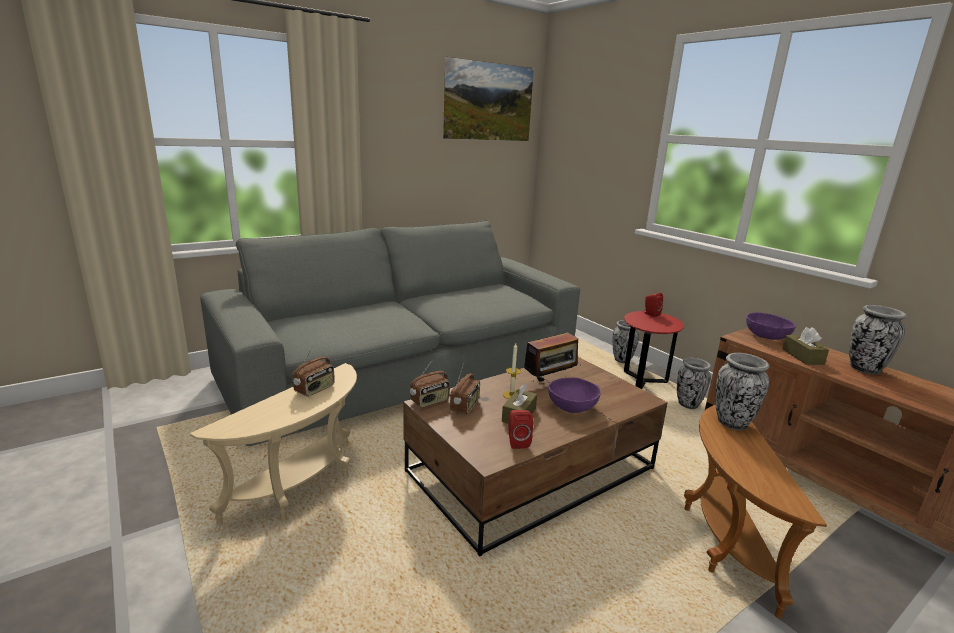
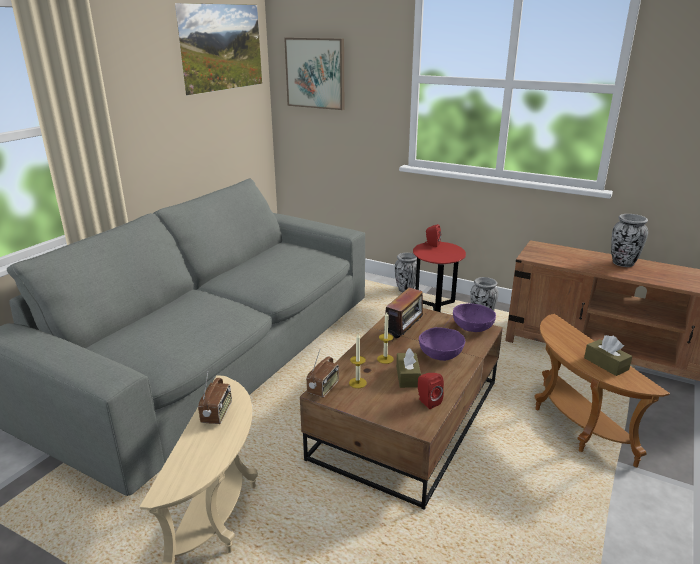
camera: 25 degrees left, 5 degrees up
(465, 406) = (357, 383): radio -> candle
(575, 132) = (315, 73): none -> picture
(732, 423) = (564, 333): vase -> none
(766, 336) = (545, 250): purple bowl -> purple bowl (472, 328)
(802, 356) = (580, 263): brown tissue box -> brown tissue box (606, 364)

